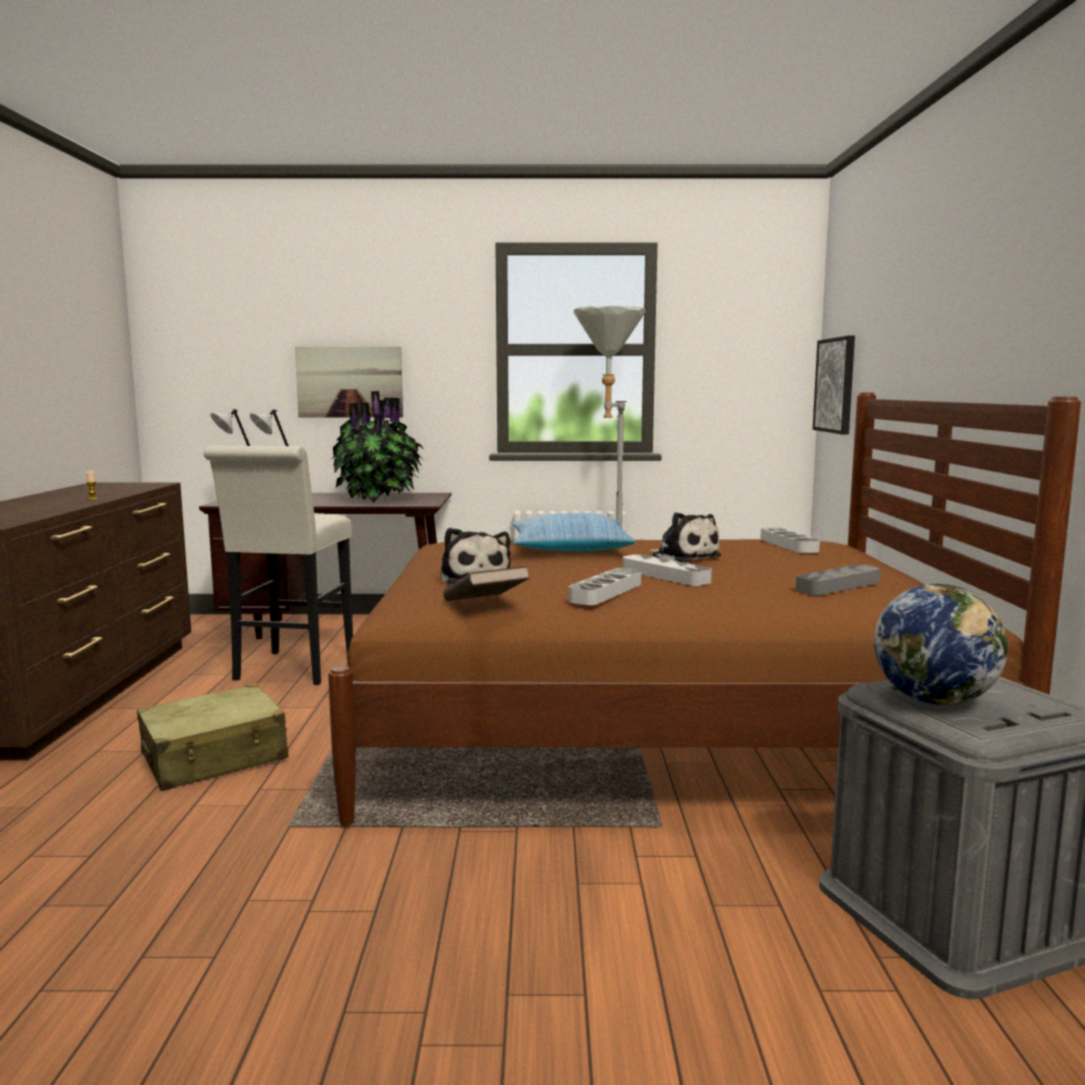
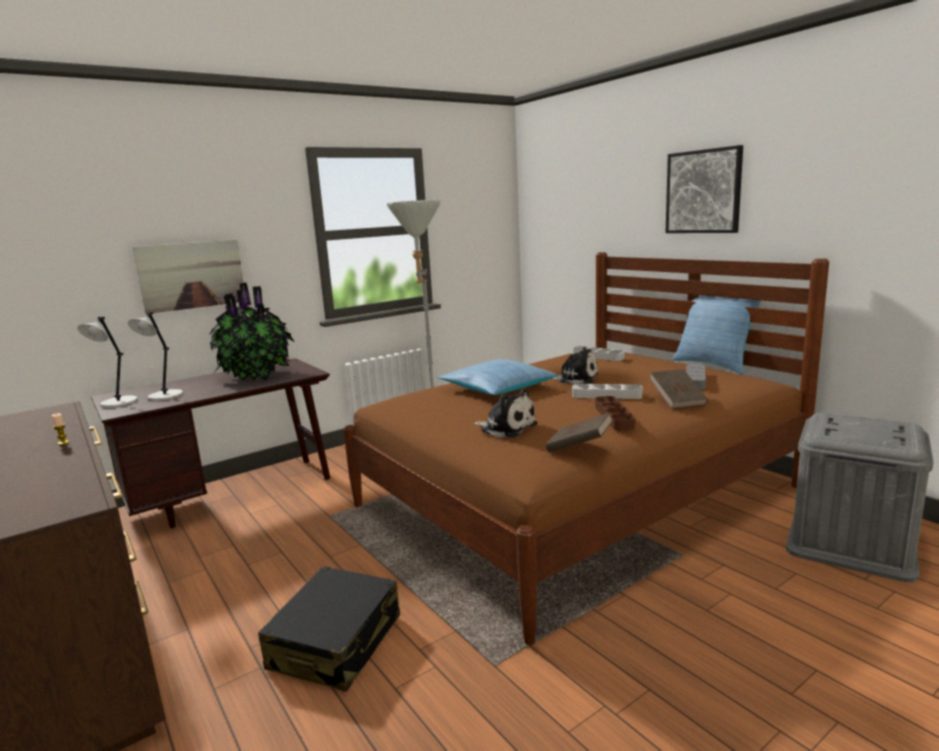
camera: 35 degrees left, 5 degrees up
(215, 757) = (336, 642): beige suitcase -> black suitcase
(291, 671) = (260, 545): white stool -> none
(606, 592) = (614, 416): grey tray -> brown tray
(739, 598) = (677, 400): none -> brown book
(835, 385) = (545, 245): picture -> picture (703, 192)
(934, 700) = (857, 436): globe -> none
(946, 583) = (714, 365): none -> pillow

